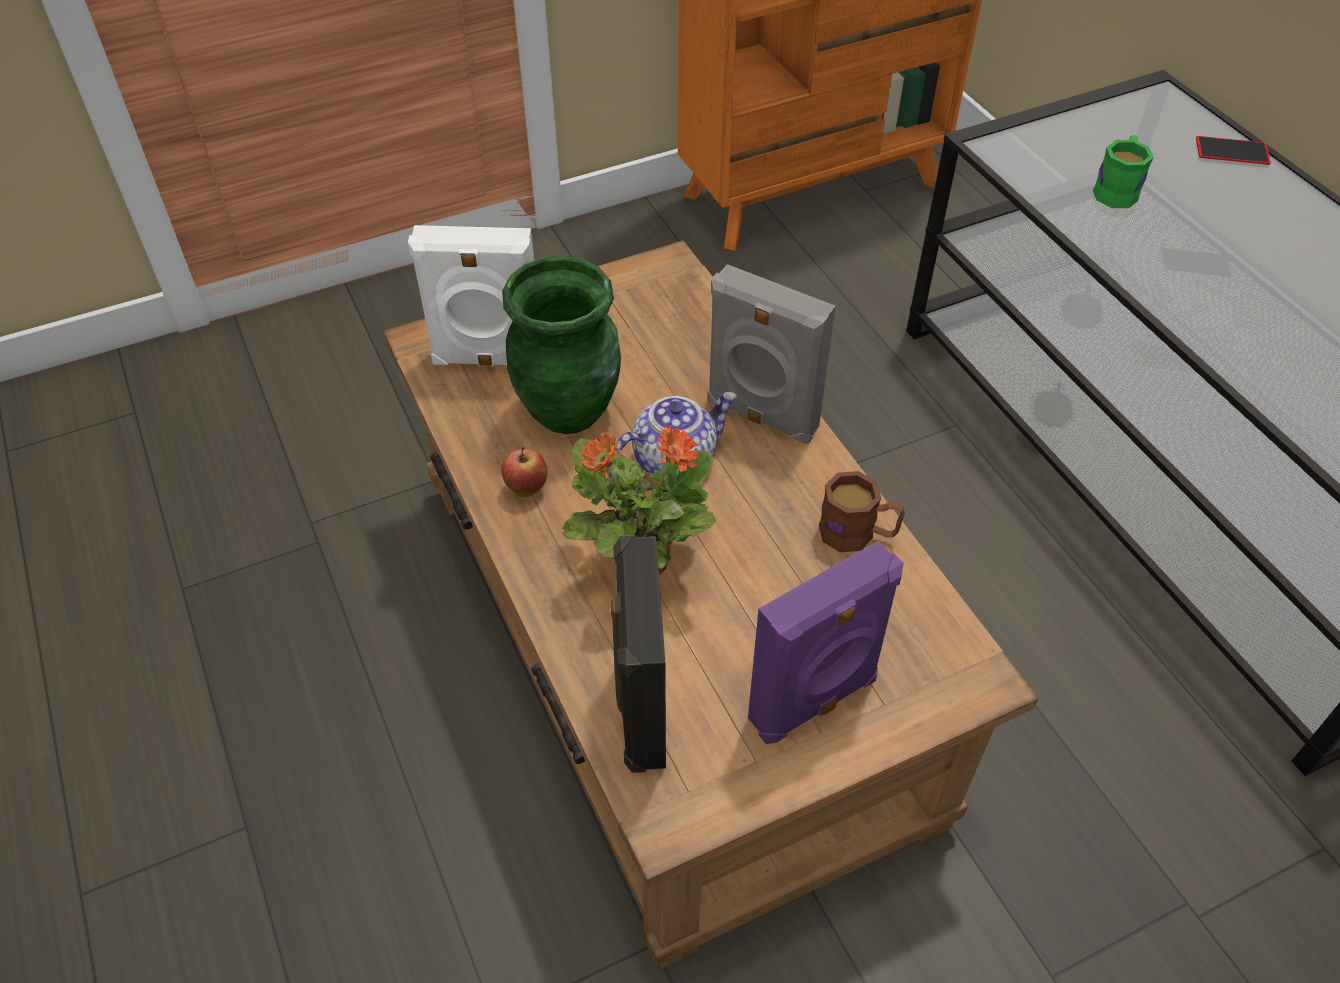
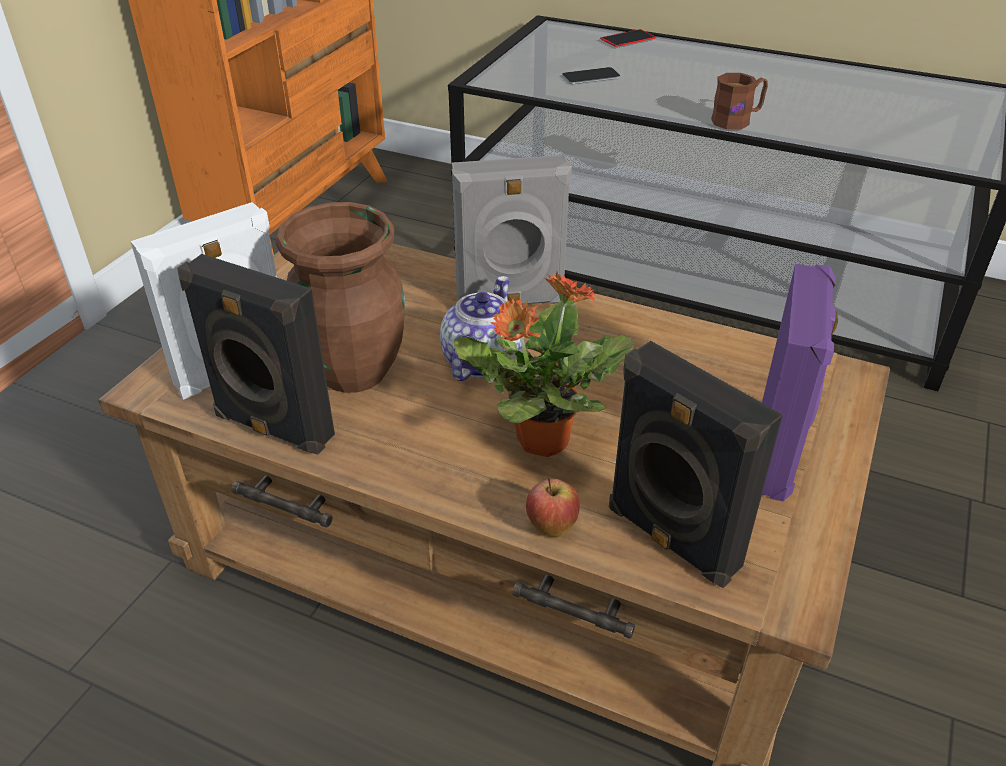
camera: 40 degrees left, 10 degrees down
(466, 426) = (272, 428): none -> black speaker
(526, 489) = (384, 443): apple -> apple (551, 528)
(569, 410) = (354, 370): green vase -> brown vase
(858, 534) = (667, 337): brown mug -> brown mug (737, 120)
(1117, 189) = (591, 76): green mug -> phone

